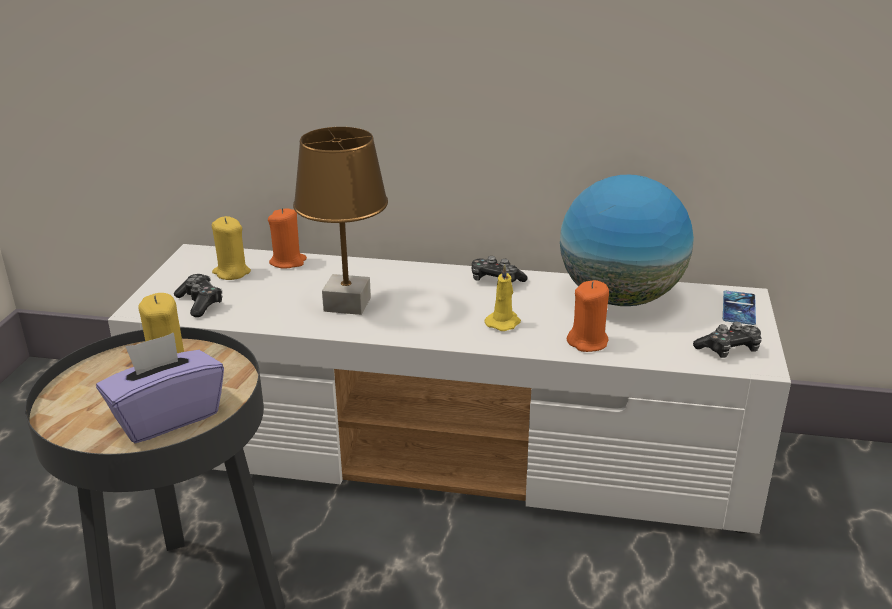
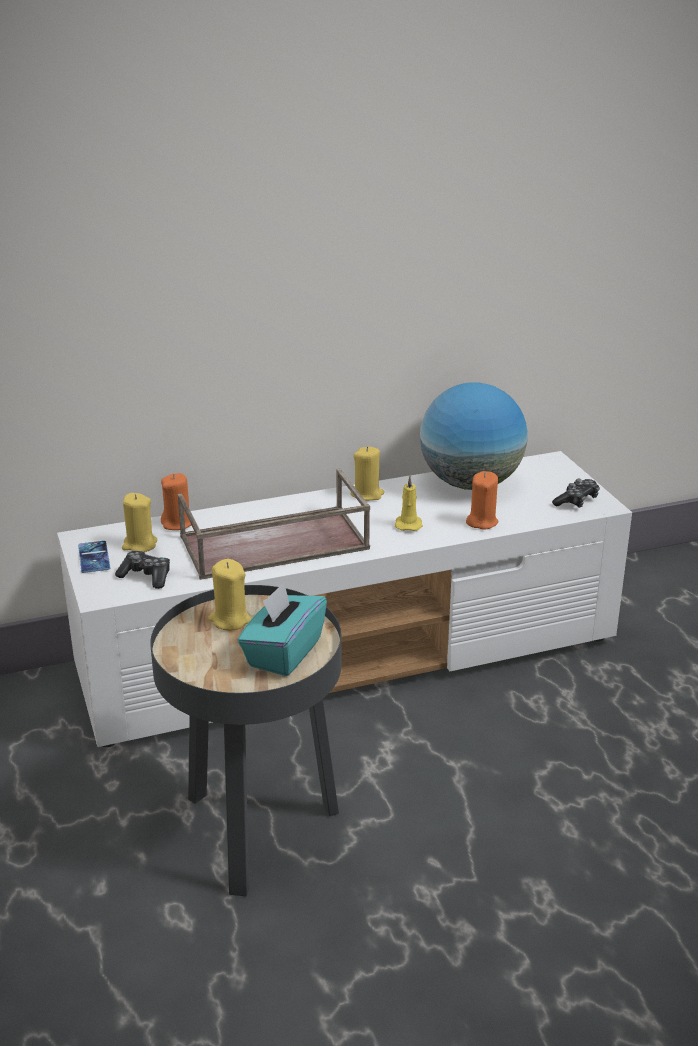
camera: 30 degrees left, 0 degrees up
(167, 416) = (283, 653): purple tissue box -> turquoise tissue box
(346, 304) = (272, 544): brown table lamp -> brown tray
(496, 281) = (367, 494): game controller -> yellow candle
(739, 308) = (556, 470): phone -> phone (94, 557)

